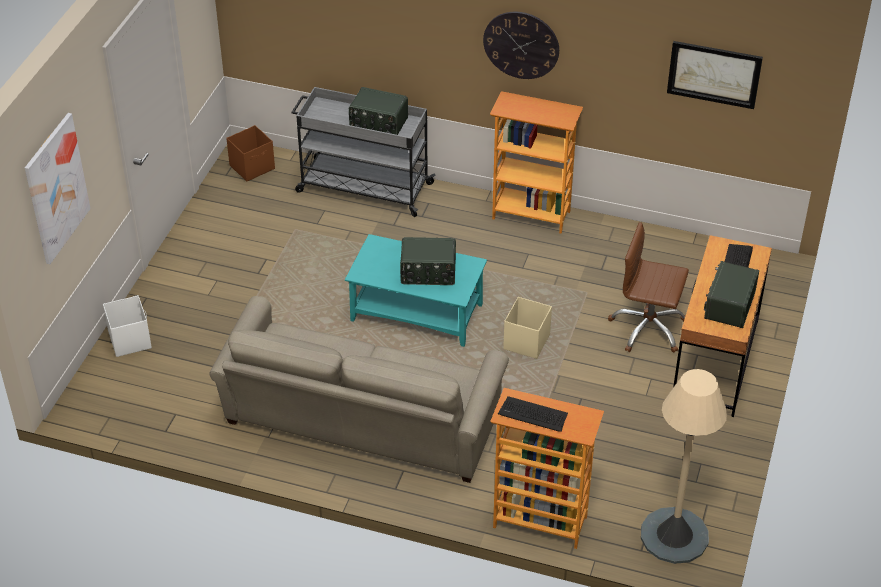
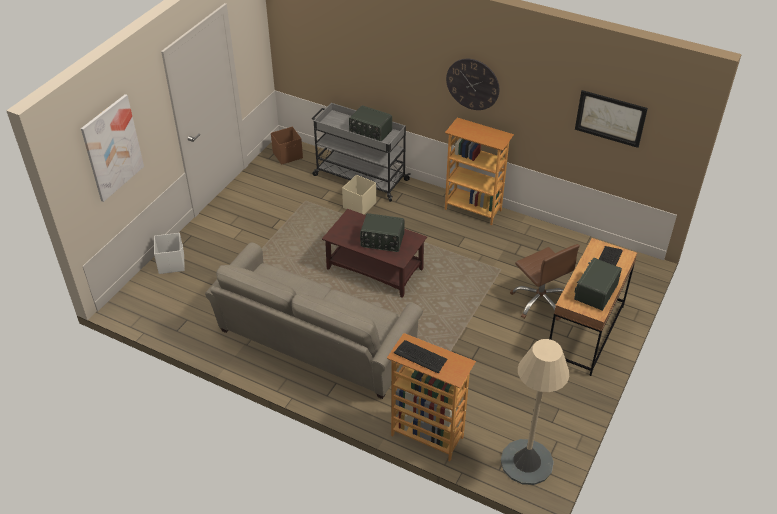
camera: 10 degrees right, 0 degrees up
(415, 313) = (374, 269): turquoise coffee table -> brown coffee table
(526, 342) = (448, 300): beige storage box -> beige storage box (359, 205)
(648, 328) = (540, 301): brown office chair -> brown office chair turned 150 degrees counterclockwise

